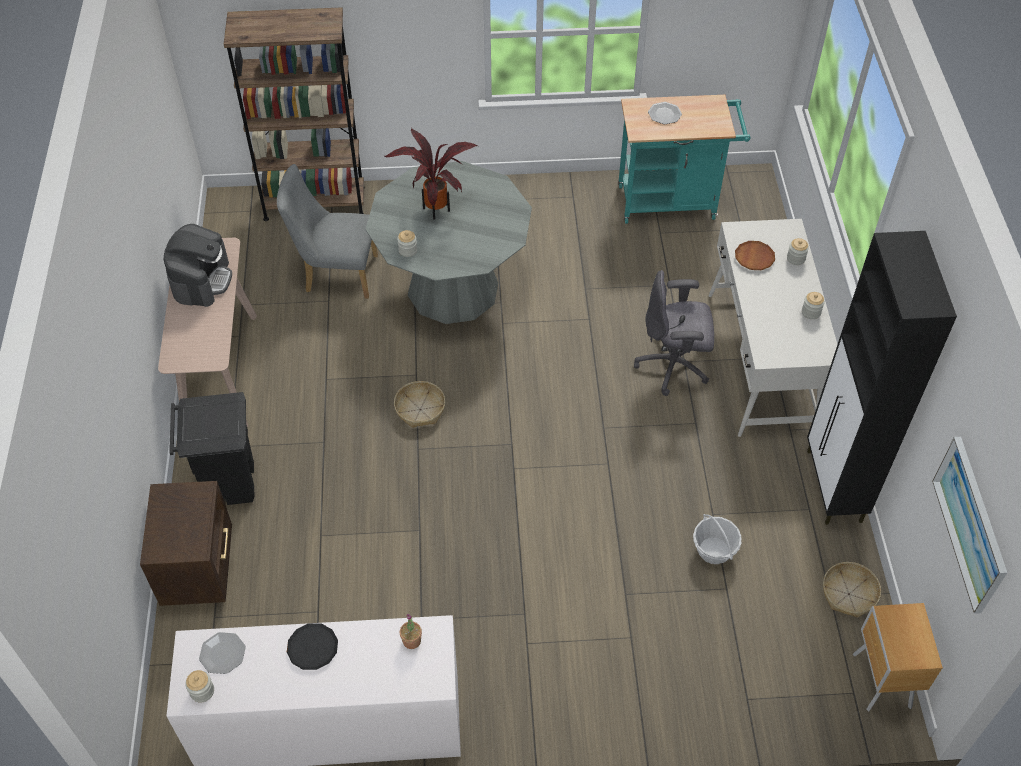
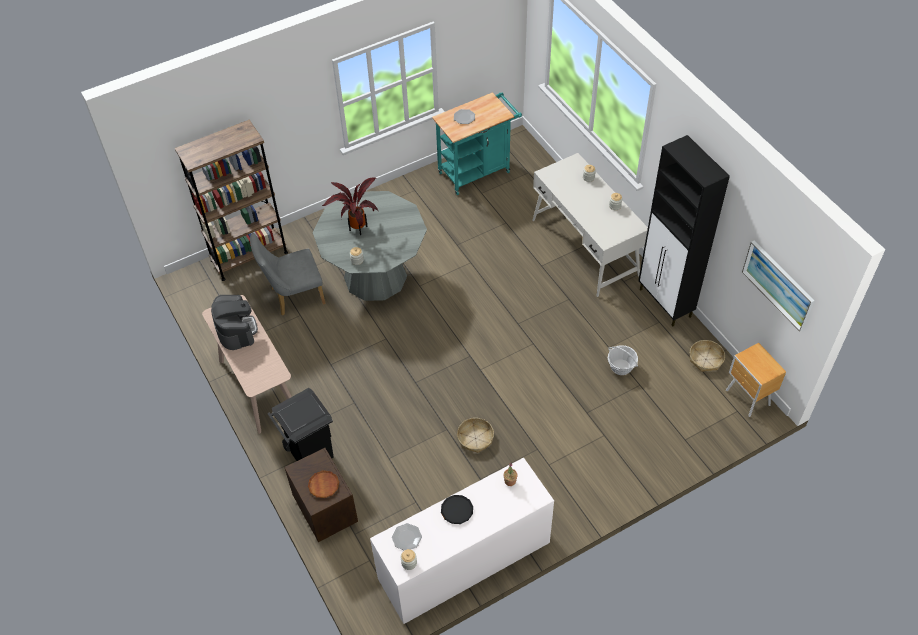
camera: 25 degrees left, 0 degrees up
(420, 409) = (401, 358): basket -> basket (475, 438)
(673, 366) = (537, 271): grey office chair -> none
(754, 258) = (565, 186): brown plate -> brown plate (323, 485)

